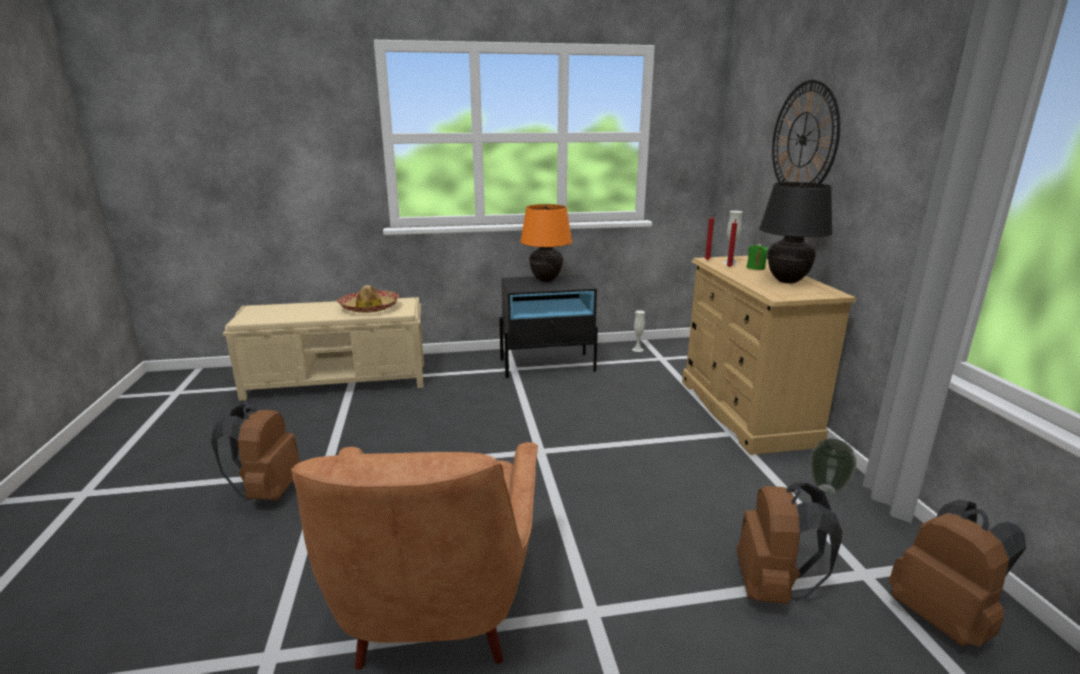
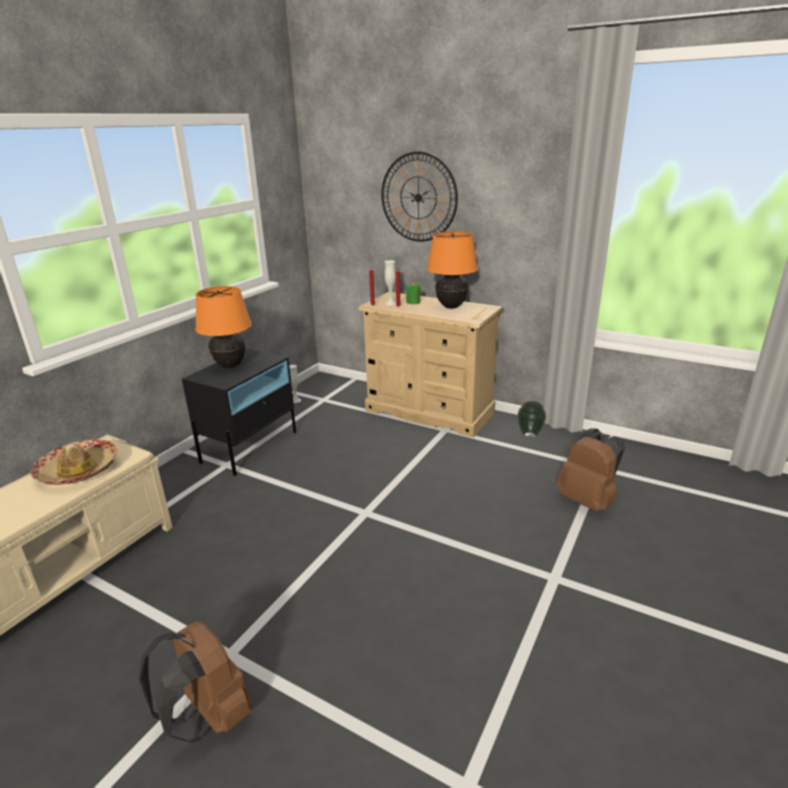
camera: 50 degrees left, 5 degrees up
(436, 615) = (500, 656): brown armchair -> none
(787, 281) = (451, 307): black table lamp -> orange table lamp
(943, 618) = (643, 467): brown backpack -> none

